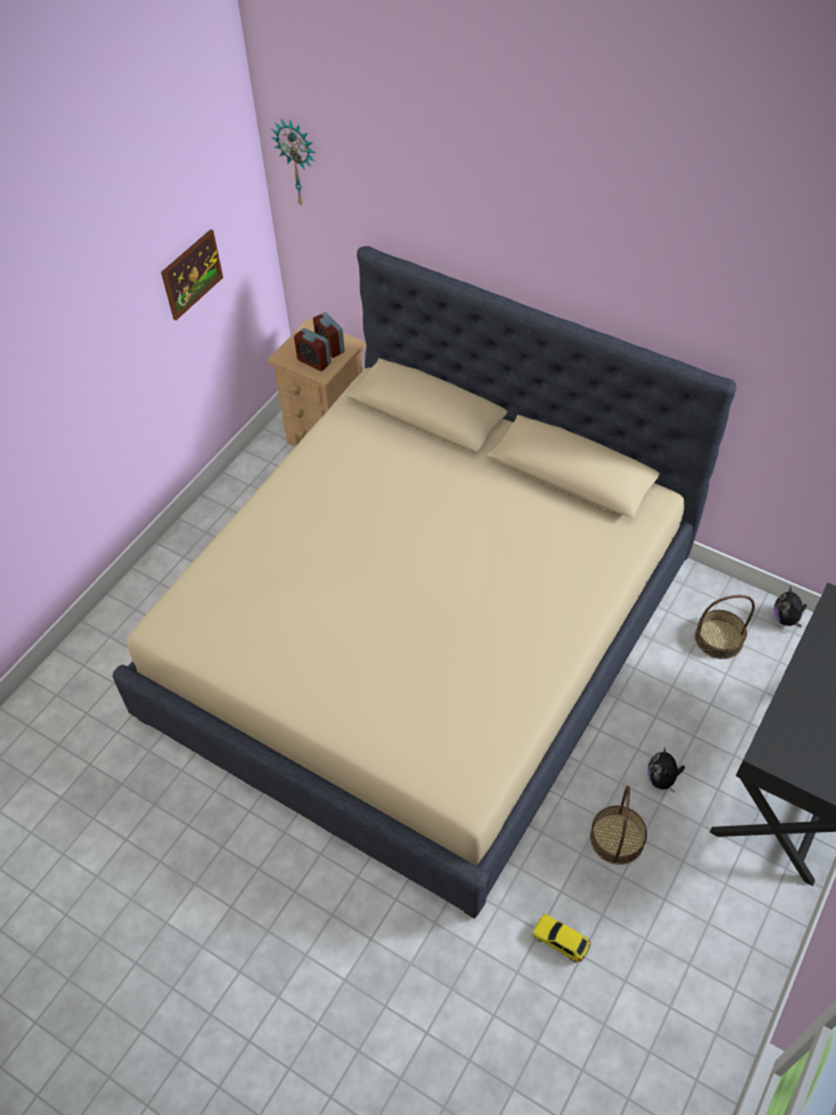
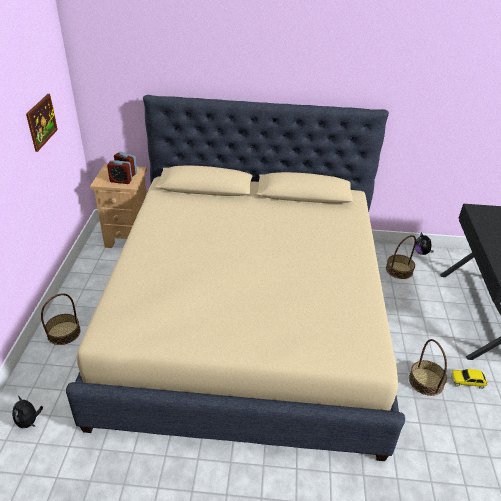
camera: 30 degrees left, 15 degrees down
(175, 570) = (64, 332): none -> basket
(298, 162) = (93, 52): wall clock -> none
(560, 941) = (440, 451): toy car -> toy car (467, 381)
(662, 779) = (424, 343): plush toy -> plush toy (29, 421)

